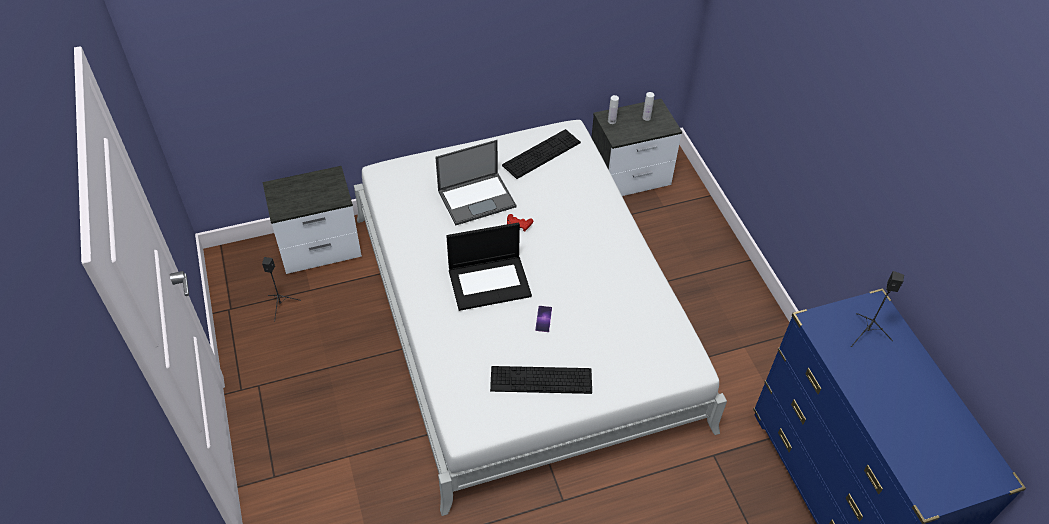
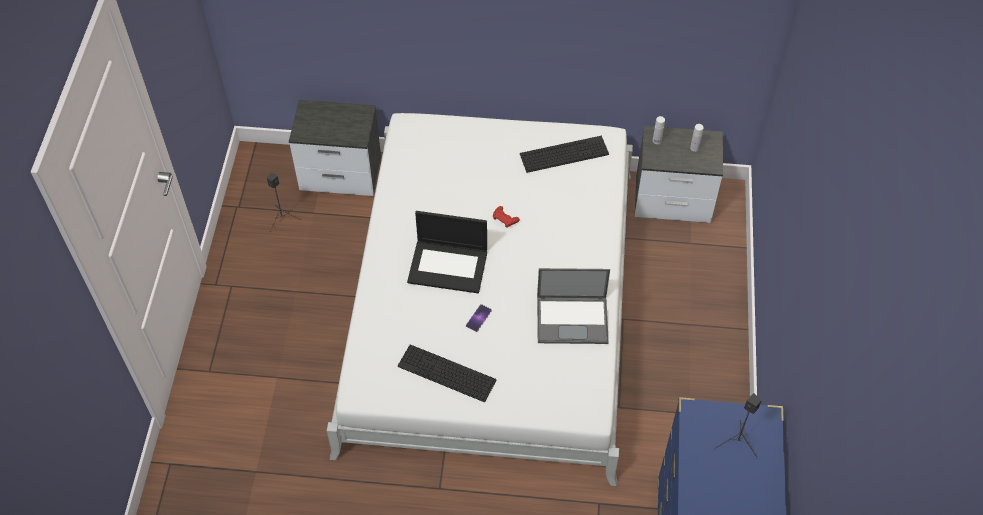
camera: 25 degrees right, 5 degrees up
(477, 198) = (480, 180): laptop -> laptop (573, 319)

